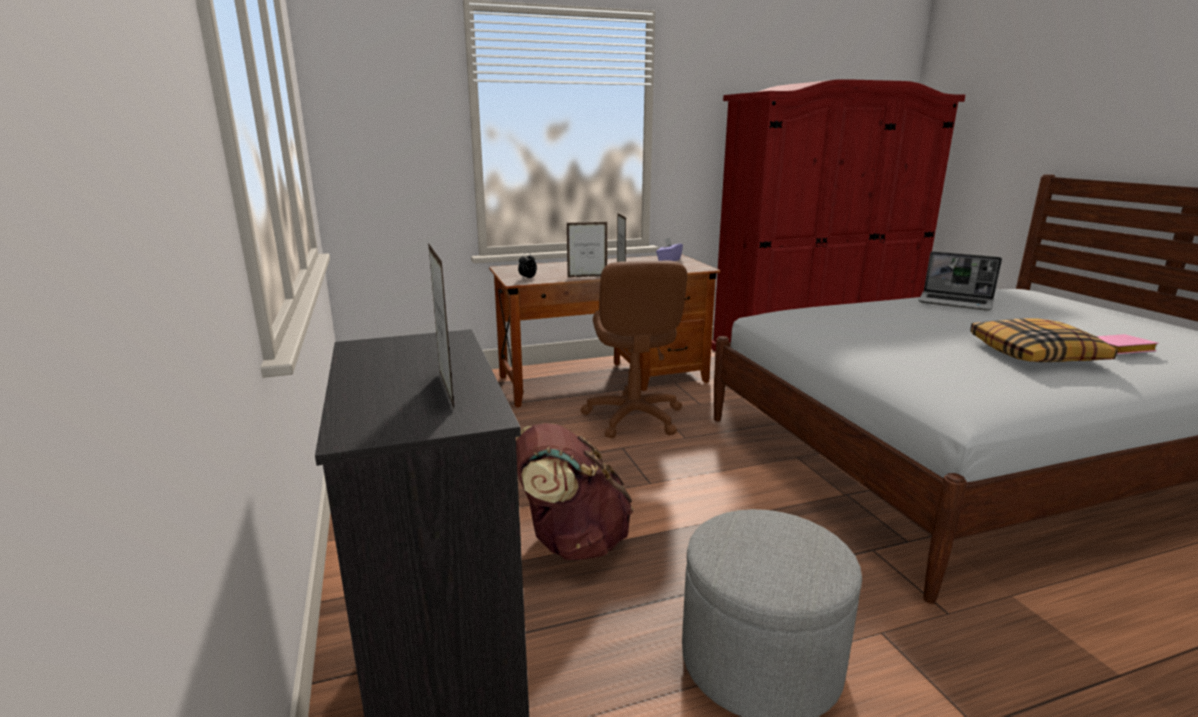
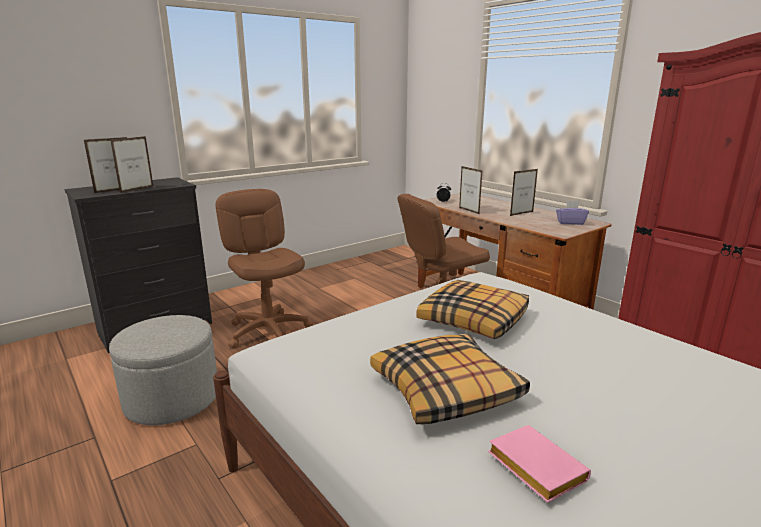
camera: 70 degrees right, 0 degrees up
(461, 370) = (137, 189): none -> picture frame
(571, 541) = (269, 331): brown backpack -> brown office chair
(897, 329) = (474, 320): none -> pillow
(956, 302) = (665, 360): laptop -> none

